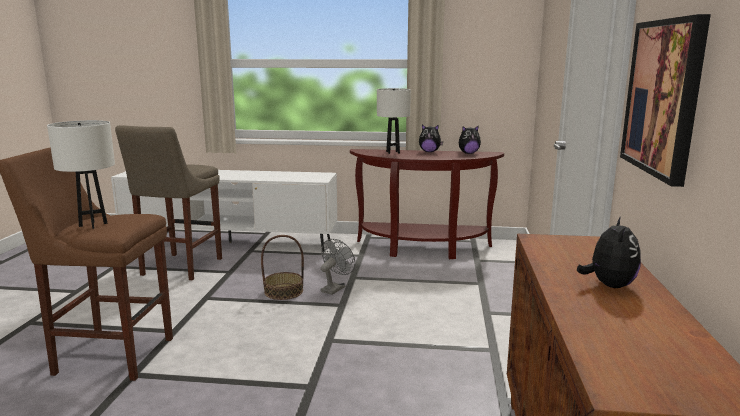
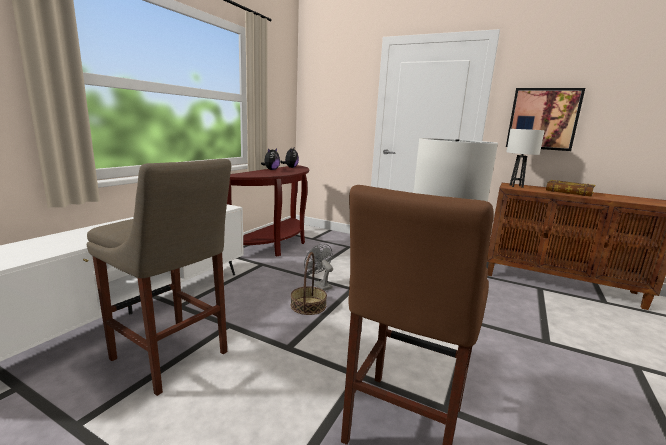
camera: 70 degrees left, 0 degrees up
(393, 152) = (257, 173): white table lamp -> white table lamp (516, 186)
(608, 285) = (569, 192): plush toy -> book

